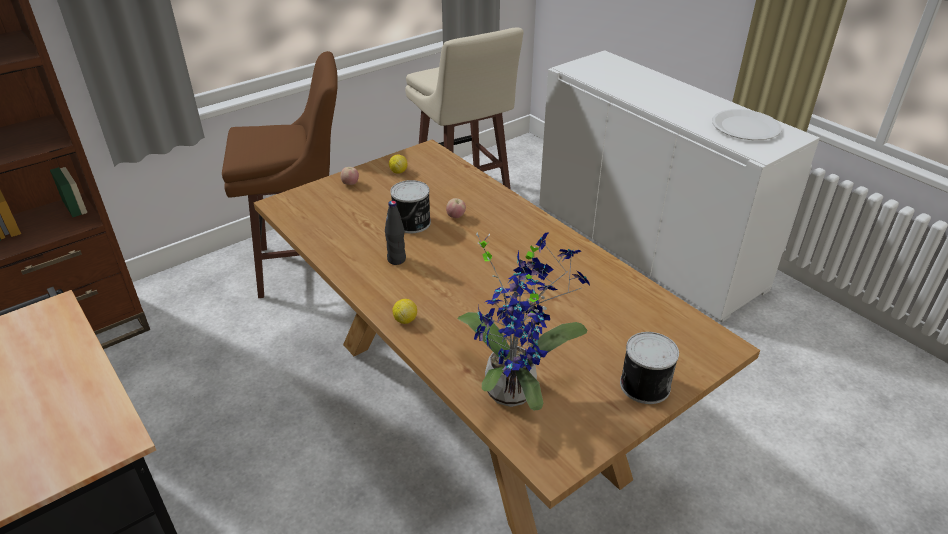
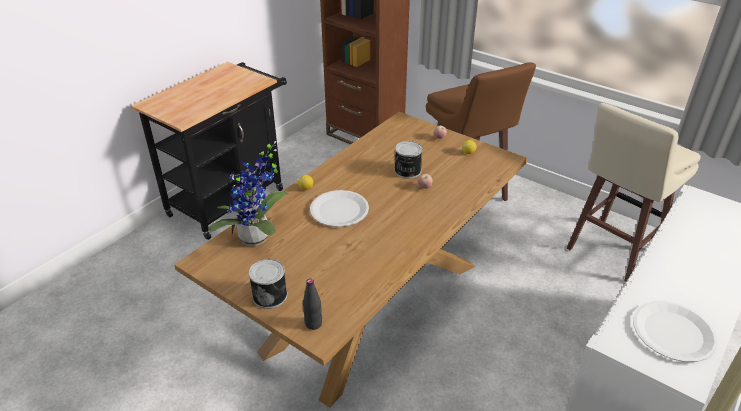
camera: 75 degrees right, 0 degrees up
(396, 259) = (363, 173): black bottle -> black bottle (313, 324)
(474, 294) = (339, 210): none -> white plate

